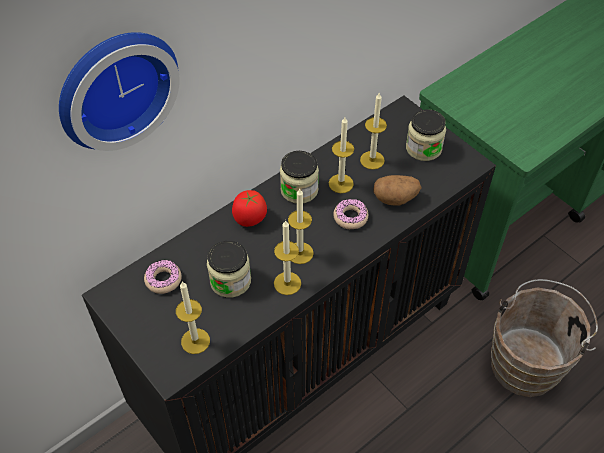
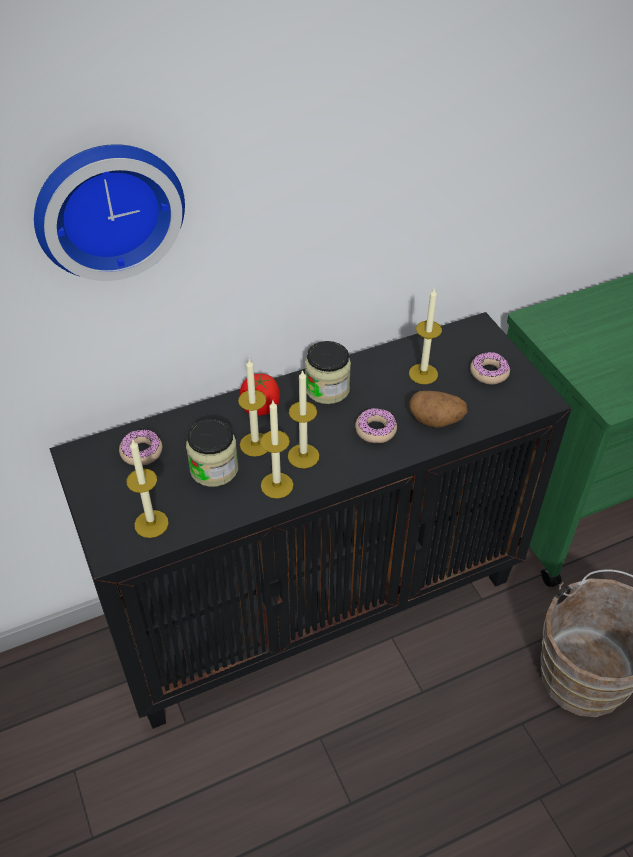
camera: 15 degrees right, 5 degrees down
(341, 183) = (377, 392): candle -> candle (255, 444)
(423, 148) = (489, 372): jar -> donut

